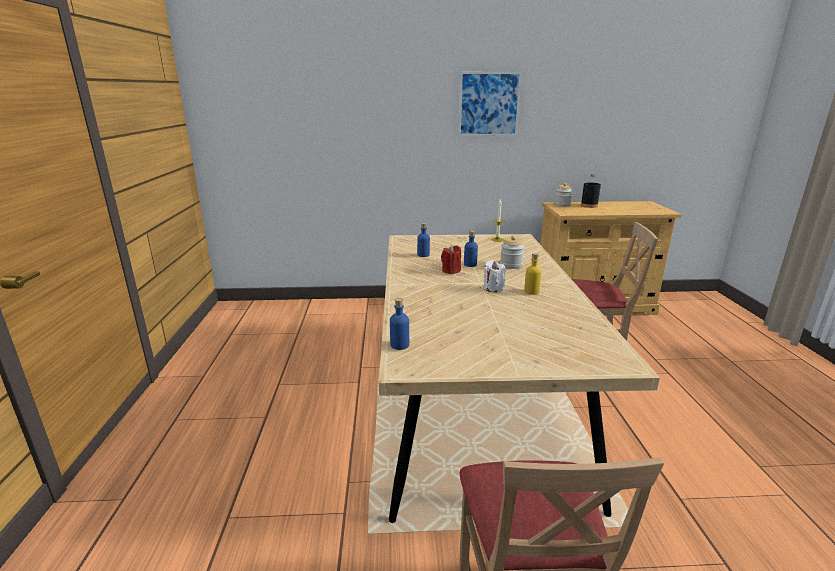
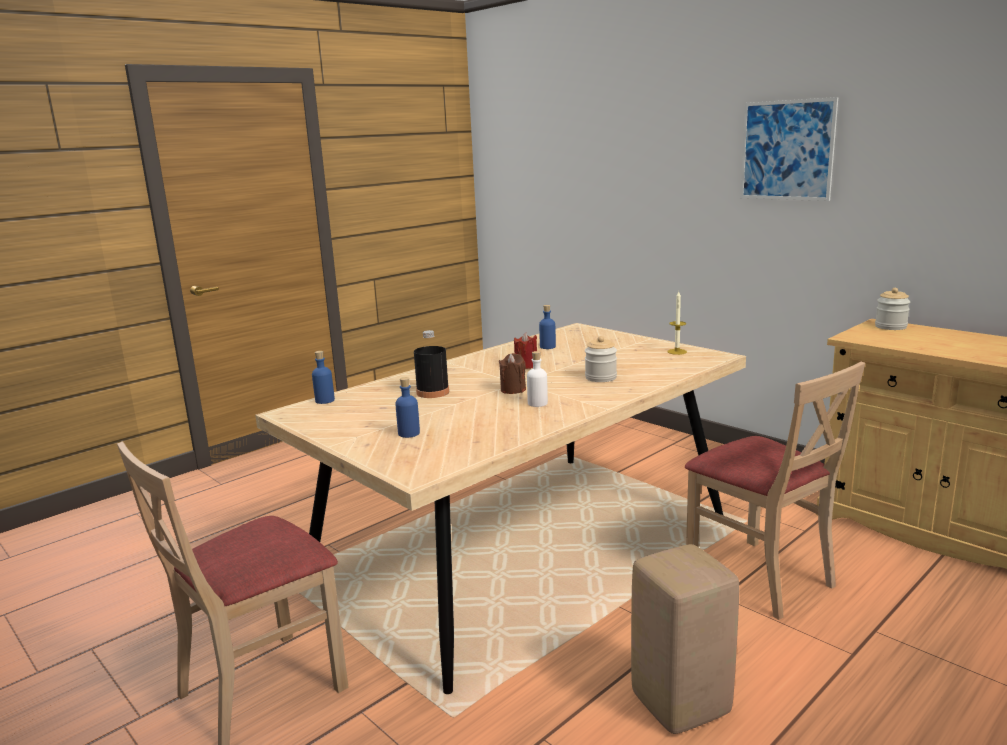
camera: 50 degrees right, 5 degrees down
(470, 264) = (562, 366): blue bottle -> blue bottle (409, 433)
(493, 288) = (513, 390): white candle -> brown candle
(531, 291) = (537, 403): yellow bottle -> white bottle
(589, 206) = (936, 336): black bottle -> black bottle (432, 392)
(678, 436) = (682, 704): none -> beige stool

